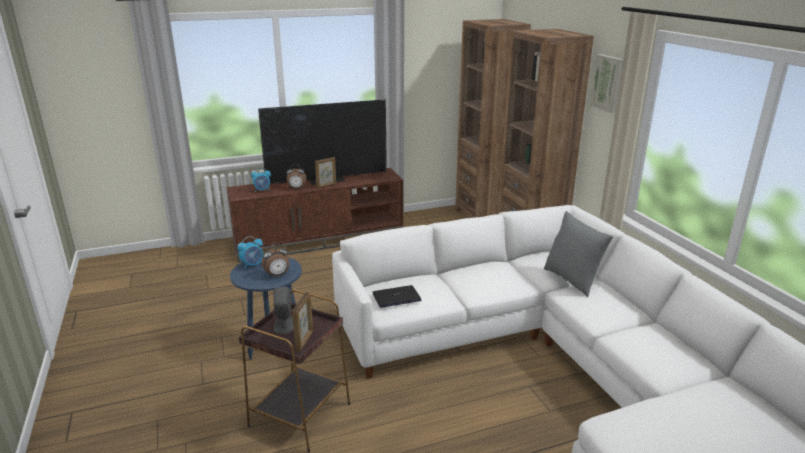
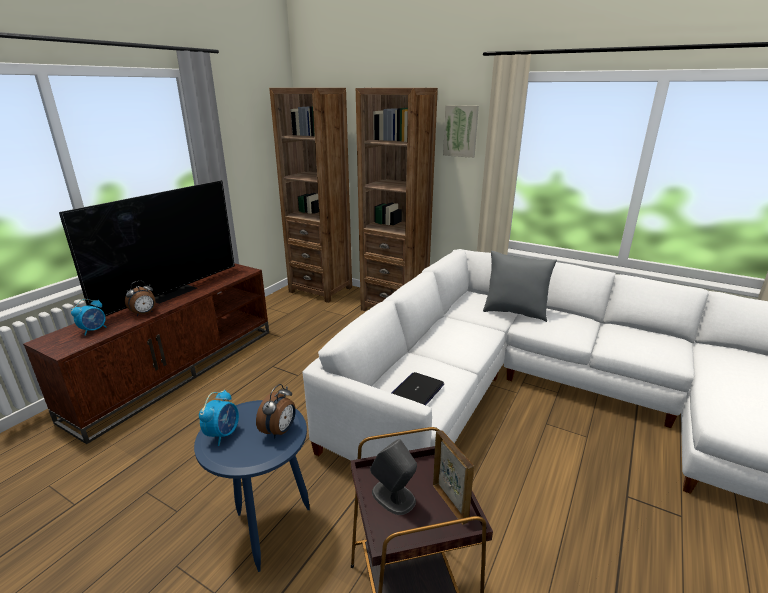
camera: 40 degrees left, 0 degrees up
(326, 186) = (181, 299): picture frame -> none

